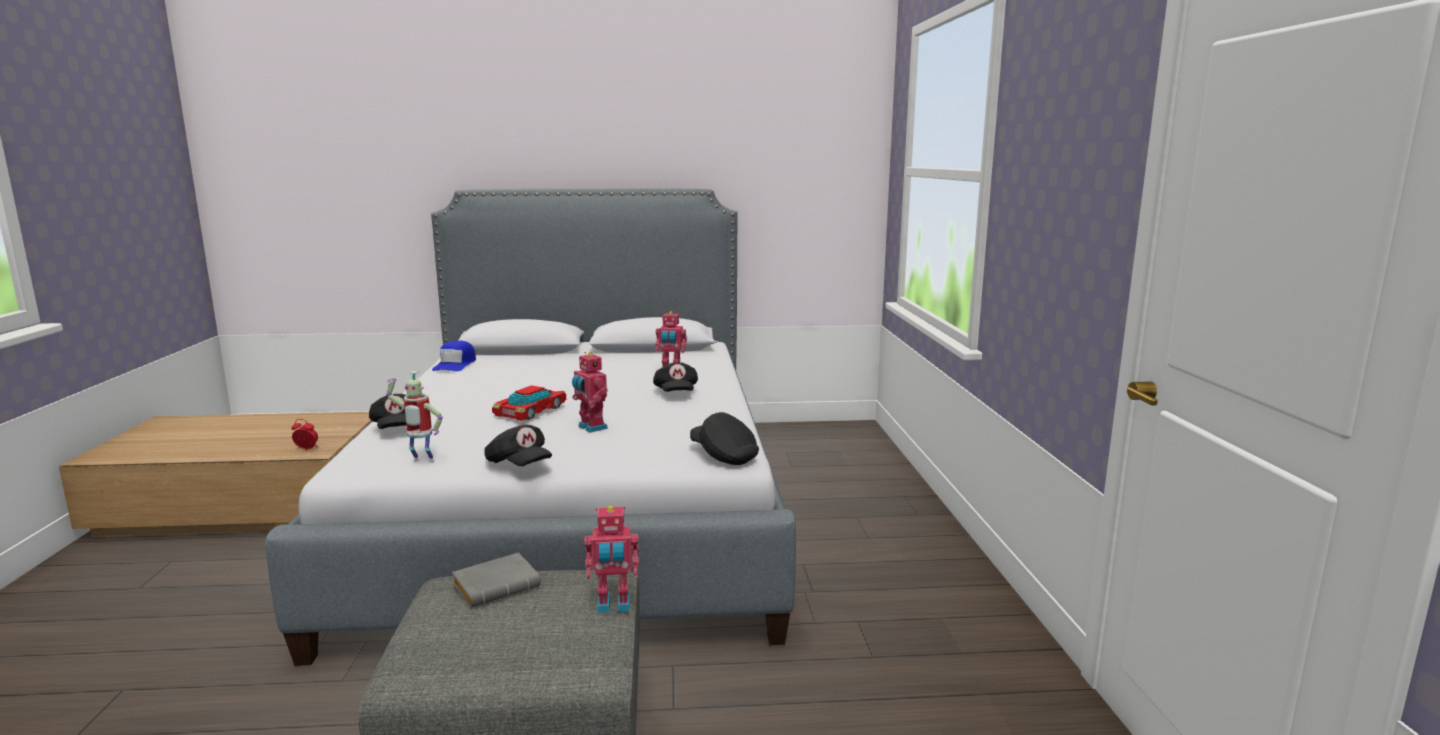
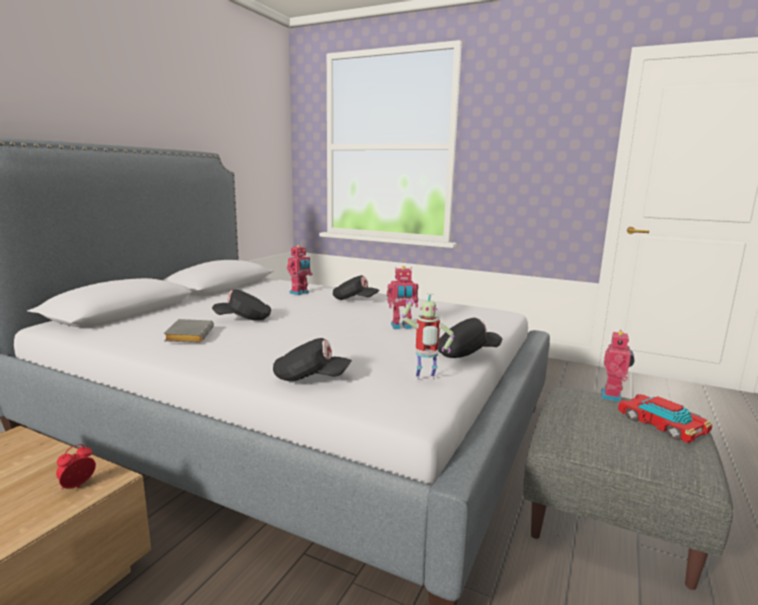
camera: 60 degrees left, 0 degrees up
(421, 462) = (425, 380): toy robot -> toy robot turned 45 degrees clockwise
(455, 365) = (117, 336): blue cap -> none
(498, 585) = (573, 423): grey book -> grey book (188, 335)
(531, 410) = (340, 332): toy car -> toy car (661, 424)
(724, 455) = (493, 313): black cap -> black cap (243, 319)

